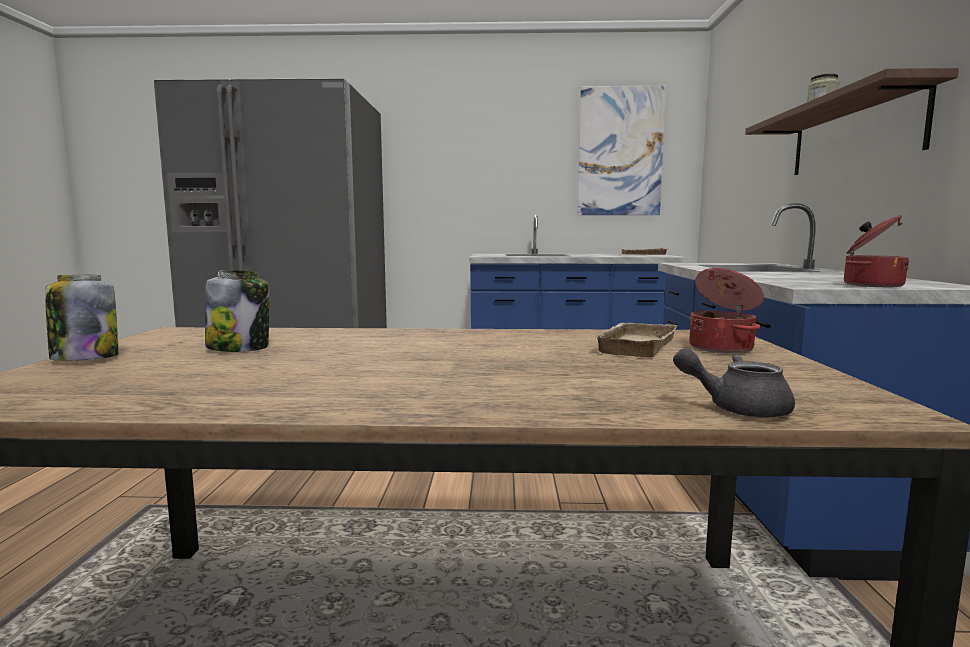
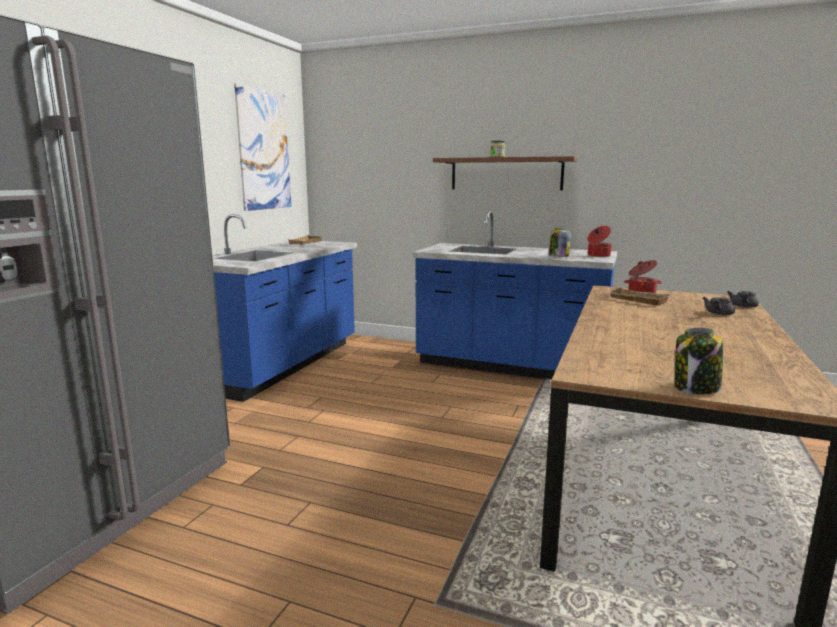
camera: 70 degrees left, 5 degrees up
(239, 348) = (651, 356): jar -> jar (558, 256)
(589, 384) = (717, 314): none -> grey teapot

